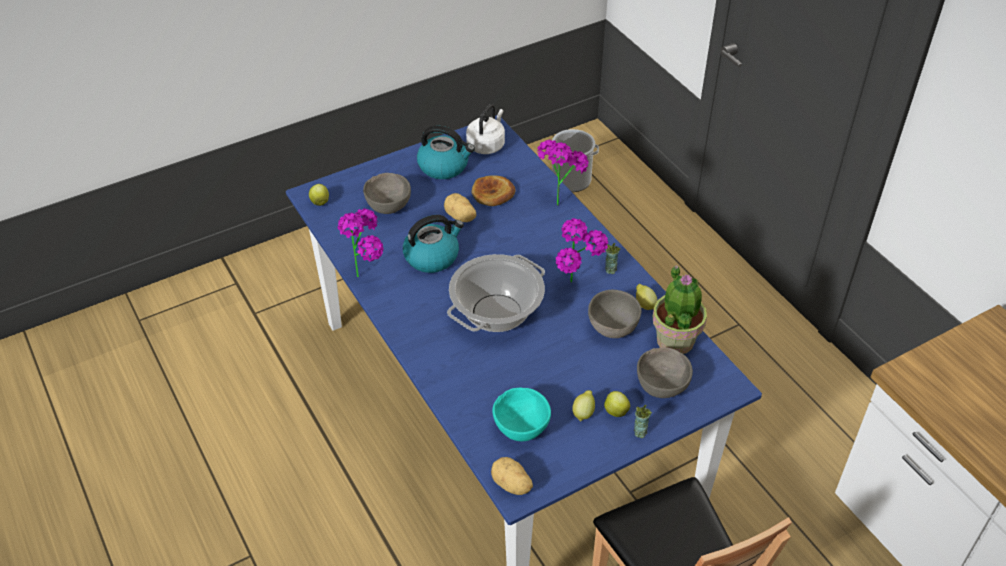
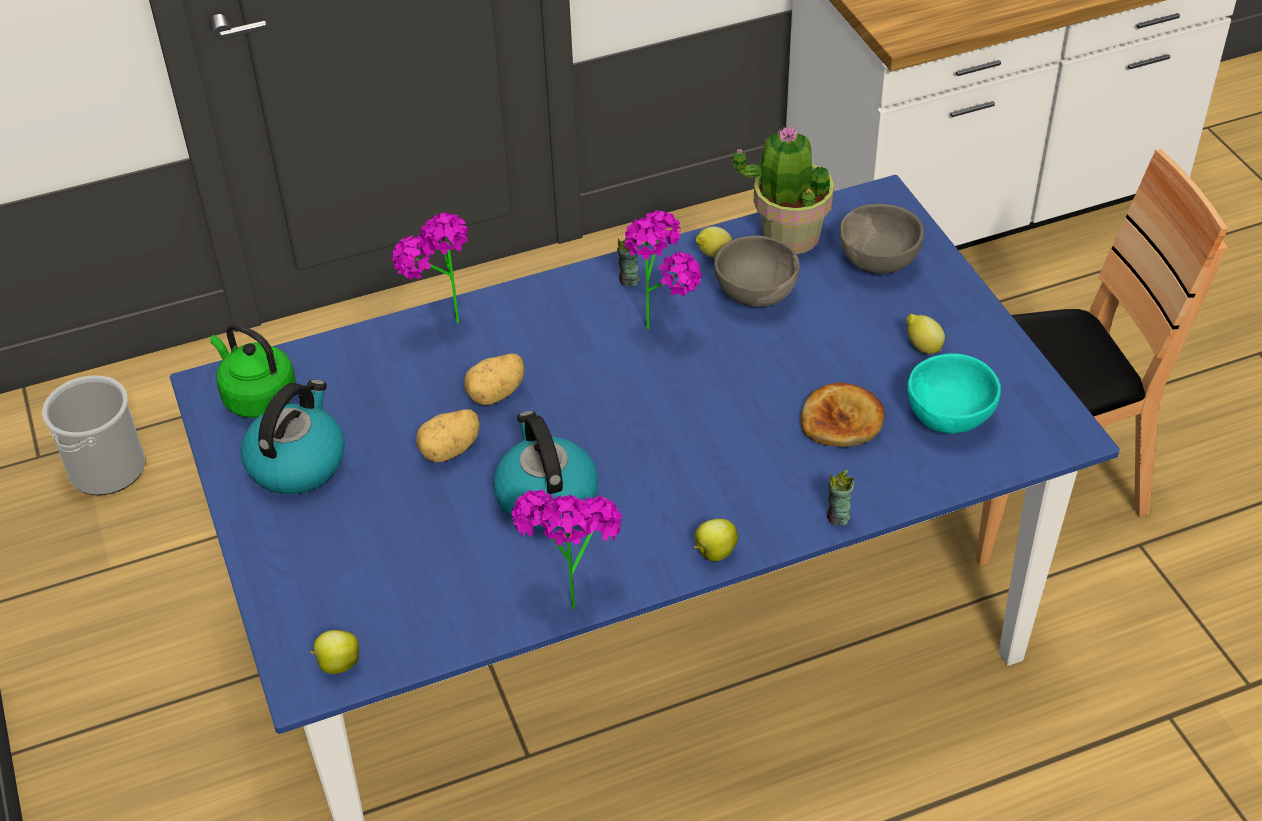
camera: 80 degrees left, 0 degrees up
(389, 206) = (387, 552): grey bowl -> none
(487, 145) = (257, 396): white kettle -> green kettle
(492, 193) = (400, 401): bread -> bread (842, 420)
(497, 314) = (704, 423): cooking pot -> none
(511, 485) = (1057, 439): potato -> potato (497, 394)
(615, 411) = (921, 314): apple -> apple (714, 553)
(640, 432) = (960, 295): cup -> cup (838, 518)

